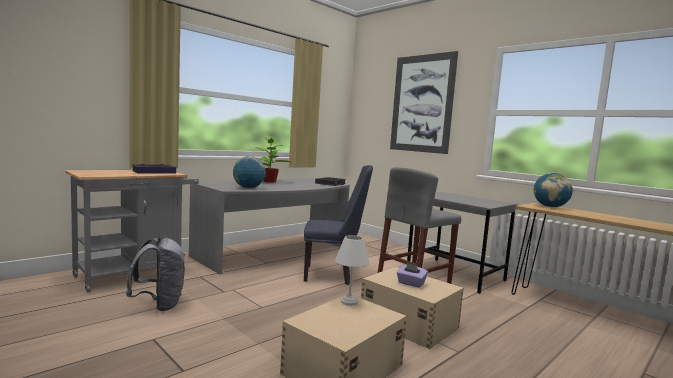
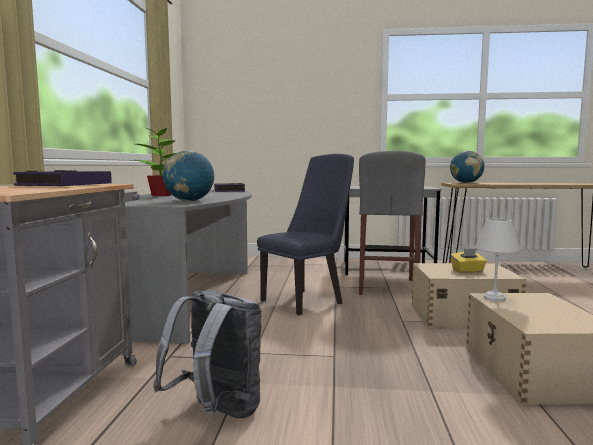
camera: 40 degrees left, 0 degrees up
(410, 283) = (468, 271): purple tissue box -> yellow tissue box
(422, 103) = (296, 88): picture -> none

